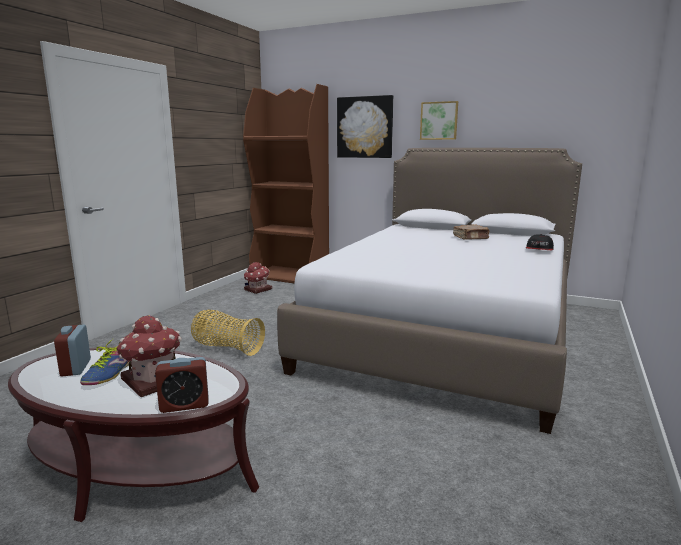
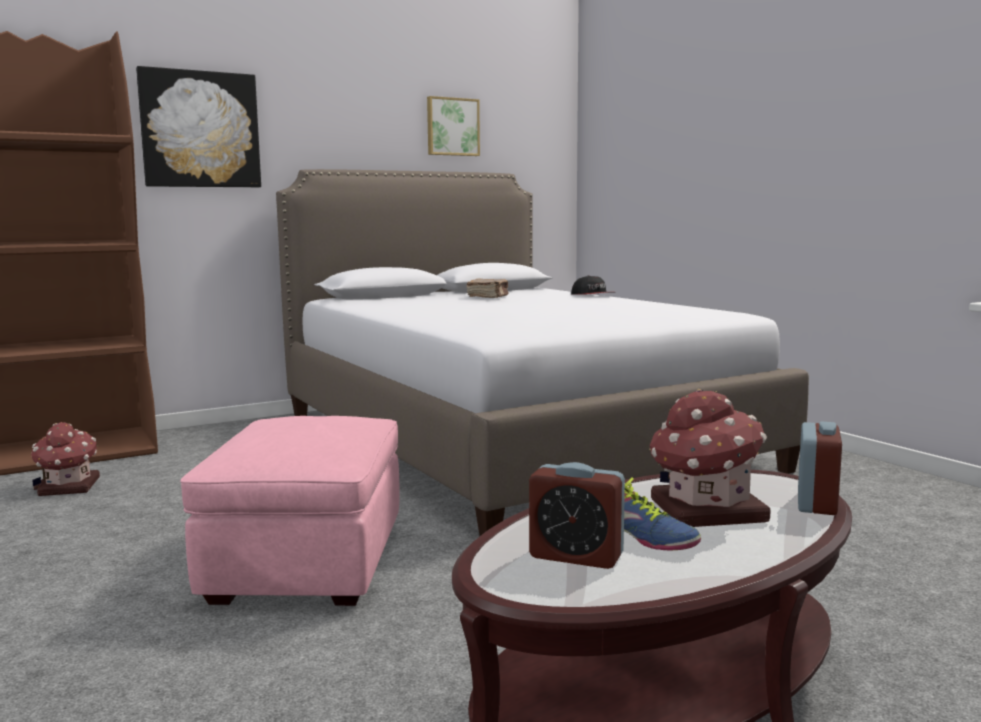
camera: 55 degrees left, 5 degrees down
(227, 348) = (306, 562): basket -> pink ottoman
(439, 121) = (336, 126): picture -> picture (452, 127)

